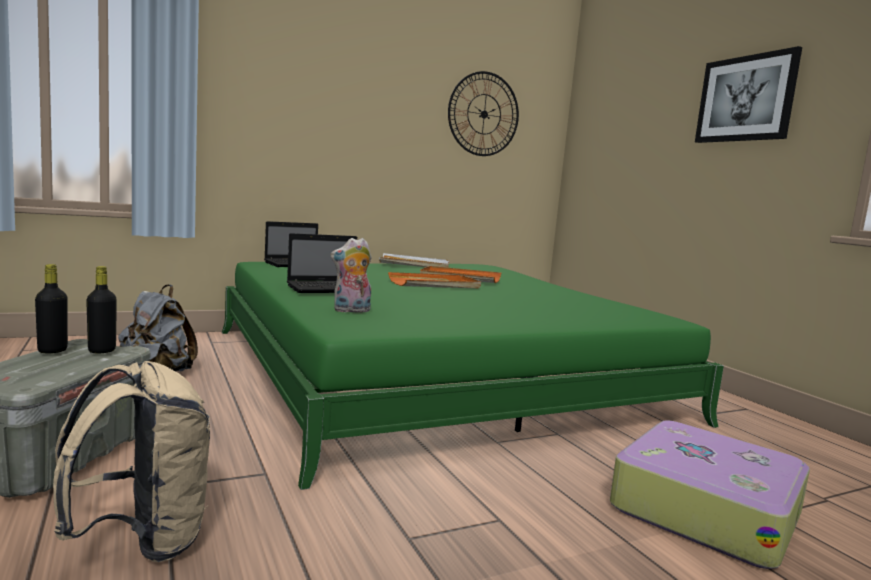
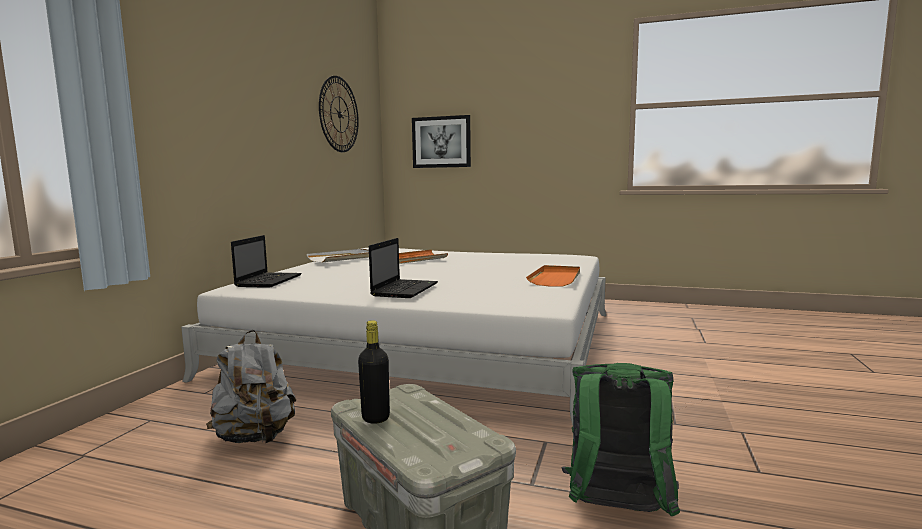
camera: 45 degrees left, 0 degrees up
(102, 350) = (404, 399): black bottle -> none
(141, 540) = (616, 511): beige backpack -> green backpack
(351, 311) = (488, 298): plush toy -> none
(434, 373) = (433, 342): green bed -> white bed
(435, 284) = (429, 268): orange tray -> orange tray (556, 278)
(704, 509) = (691, 351): suitcase -> none
(745, 99) = (546, 108): picture -> picture (441, 142)

